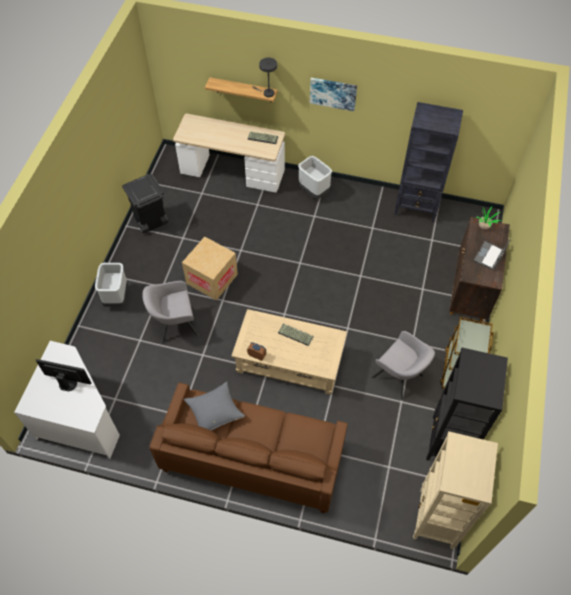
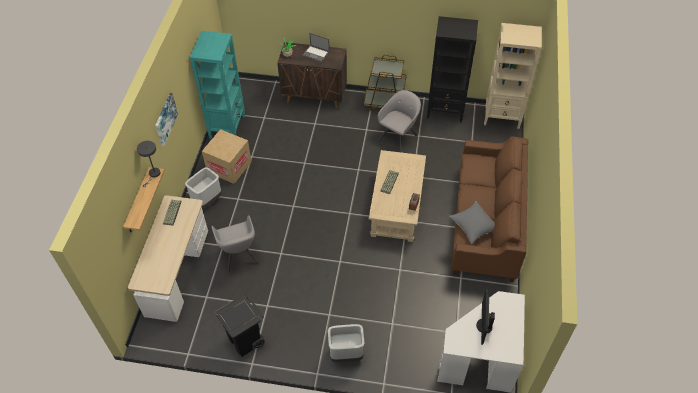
camera: 95 degrees left, 5 degrees down
(174, 325) = (372, 296): grey armchair -> grey armchair (239, 256)
(212, 279) = (316, 273): cardboard box -> cardboard box (229, 167)
(417, 207) = (227, 127): black bookcase -> turquoise bookcase

